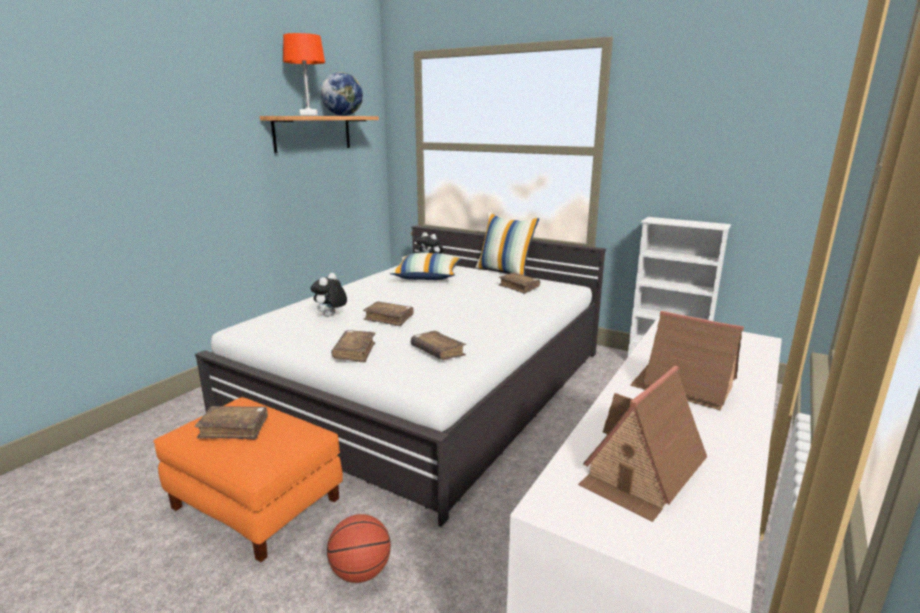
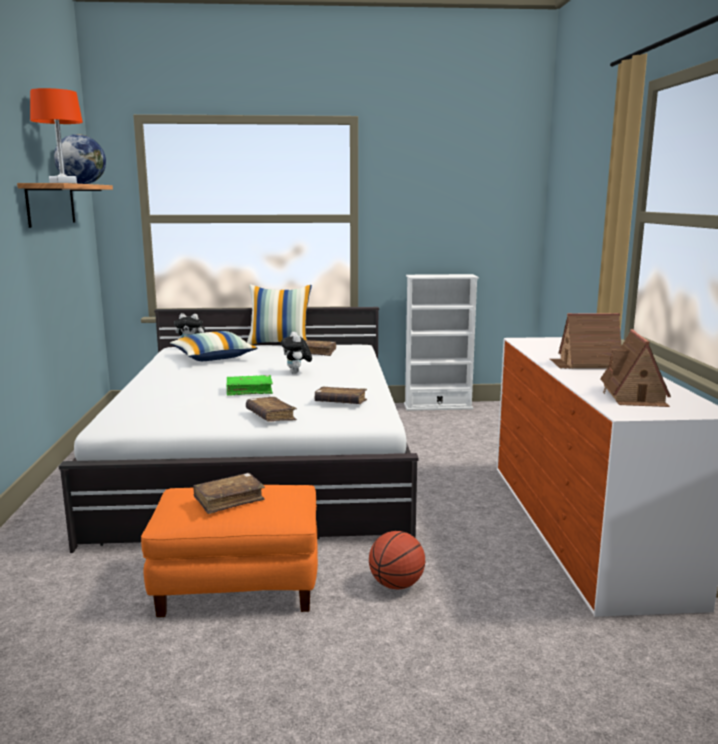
camera: 35 degrees left, 5 degrees down
(330, 316) = (188, 399): plush toy -> plush toy (297, 373)
(389, 318) = (249, 391): brown book -> green book

